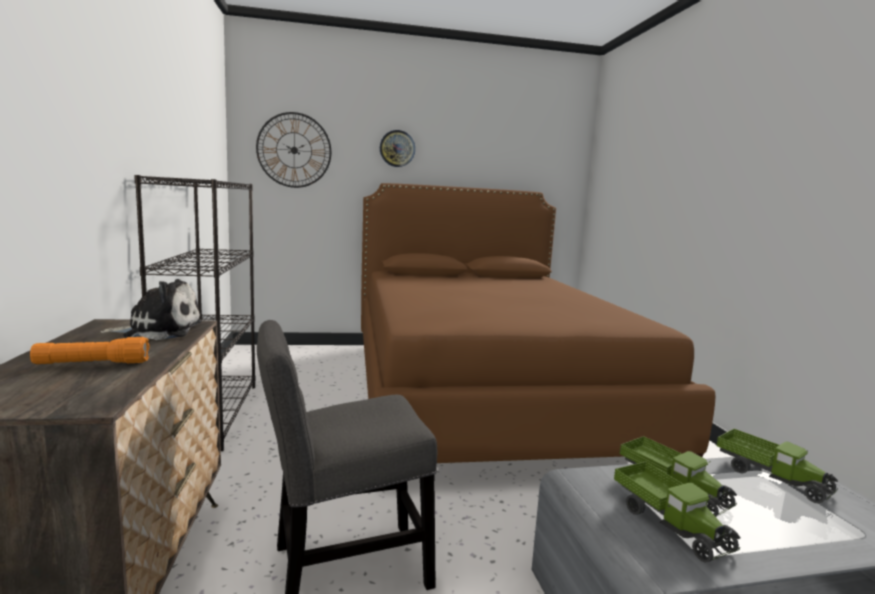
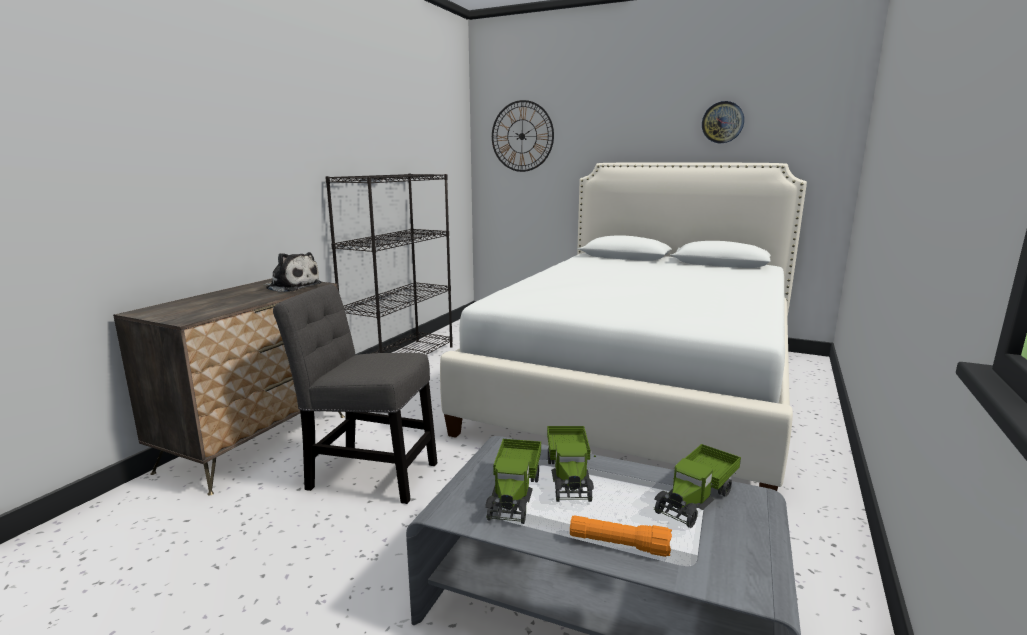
camera: 35 degrees right, 5 degrees up
(93, 364) = (224, 301): orange flashlight -> orange flashlight (619, 545)
(397, 148) = (617, 125): wall clock -> wall clock (722, 122)
(485, 393) = (642, 386): brown bed -> white bed
(771, 477) = (696, 498): toy truck -> toy truck turned 45 degrees clockwise

